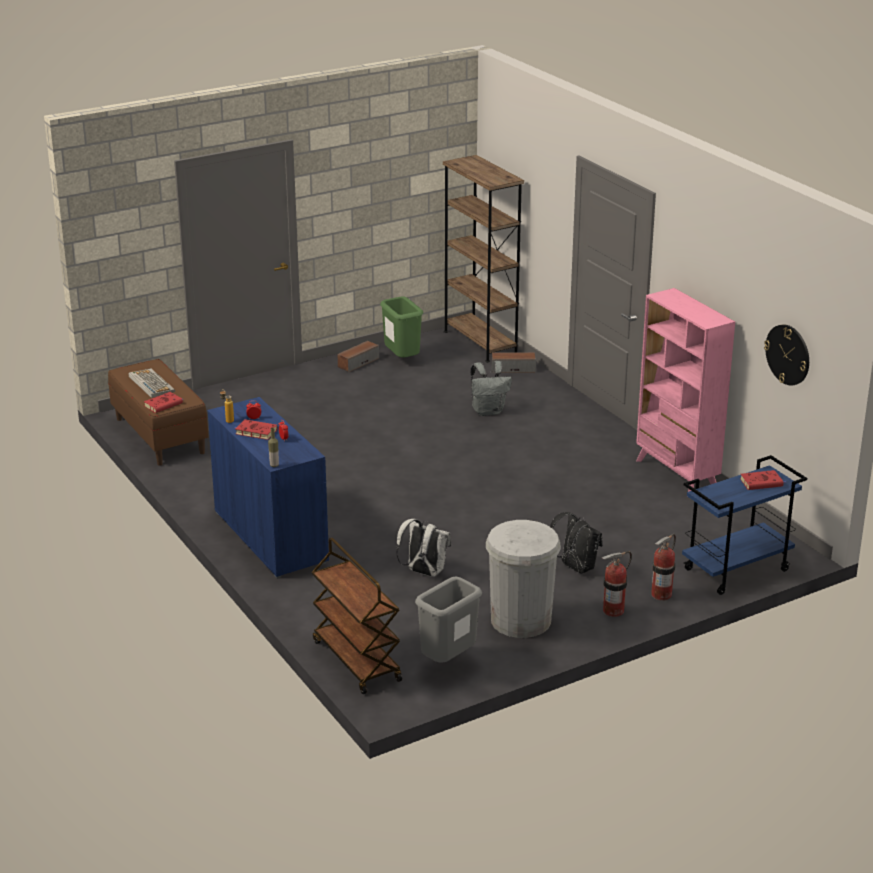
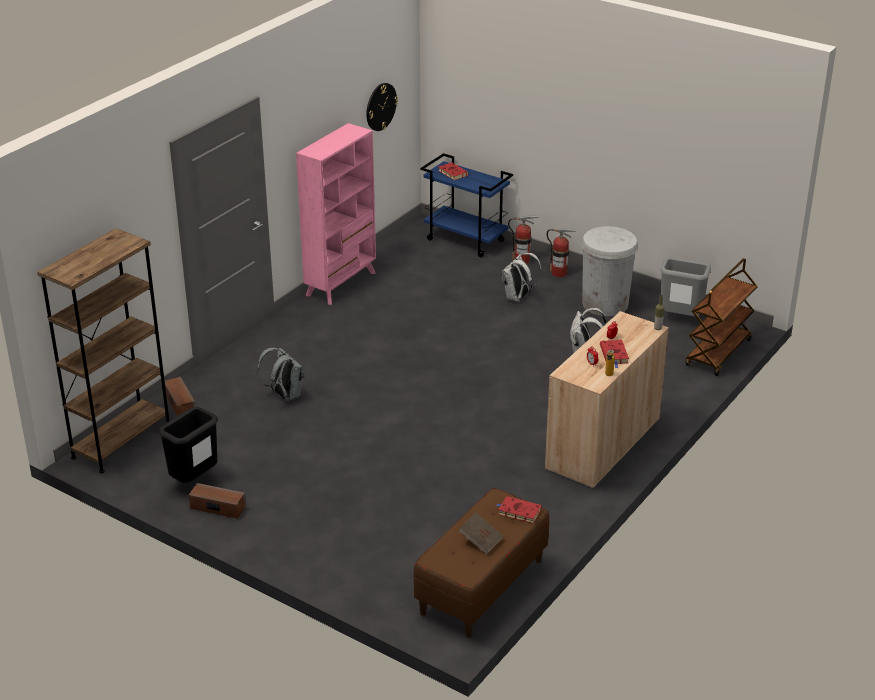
camera: 115 degrees left, 5 degrees up
(151, 384) = (481, 540): keyboard -> brown book
(271, 537) = (602, 444): blue cabinet -> beige cabinet
(401, 360) = (194, 480): green trash can -> black trash can
(575, 567) = (518, 298): black backpack -> white backpack

